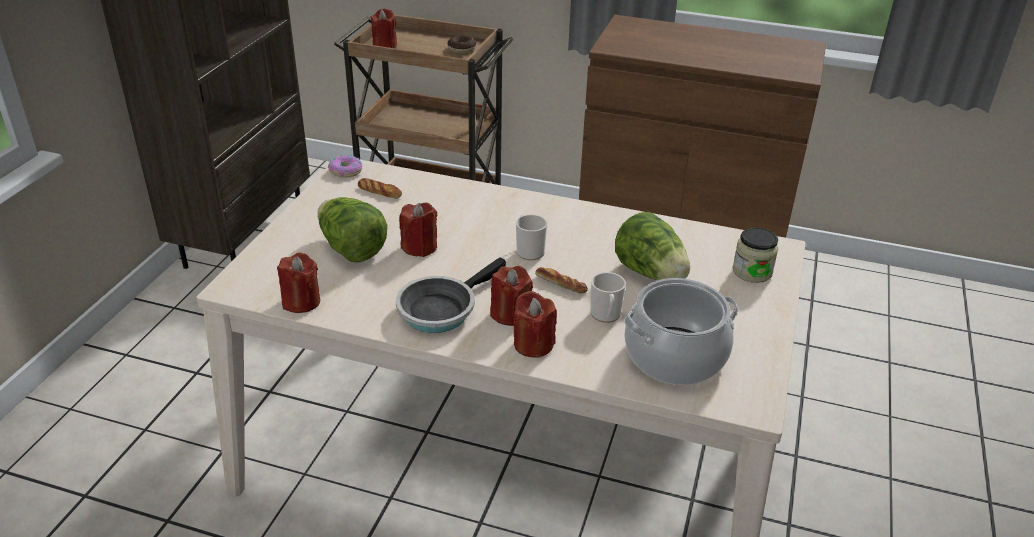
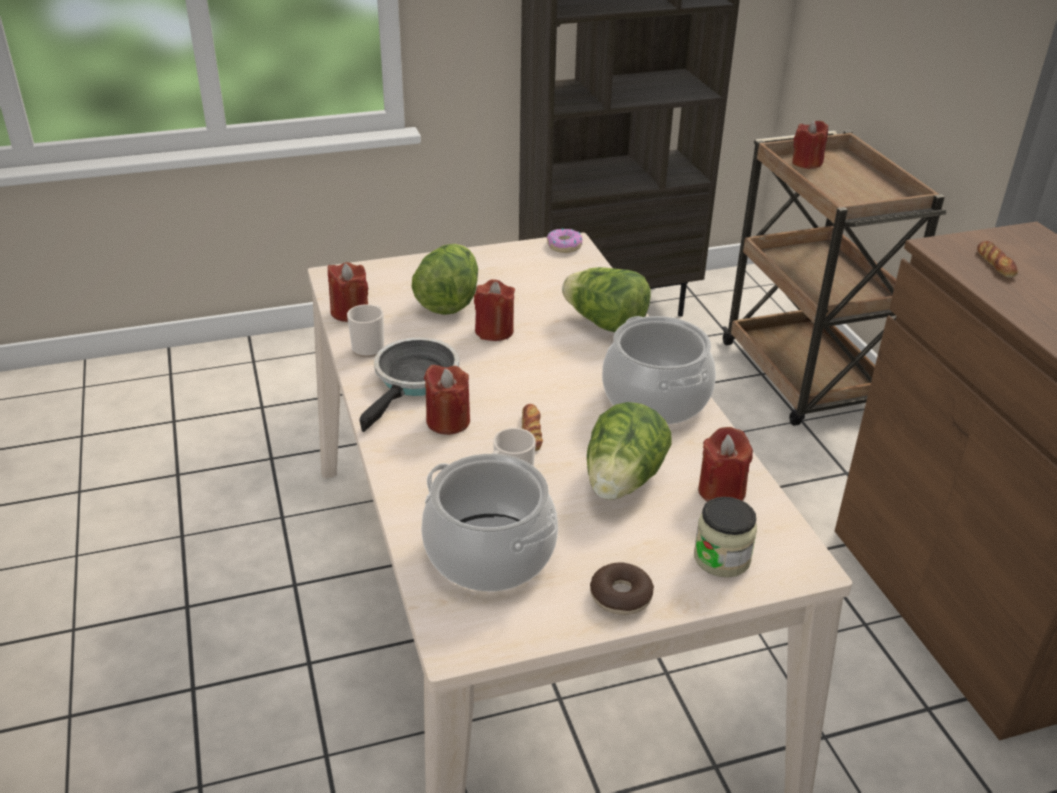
camera: 55 degrees right, 0 degrees up
(379, 192) = (554, 275): bread -> bread (995, 263)
(441, 309) = (414, 381): frying pan -> frying pan turned 105 degrees clockwise
(461, 49) = (875, 199): donut -> donut (620, 596)
(469, 201) = (605, 324): none -> lettuce
(528, 250) = (565, 390): mug -> mug (370, 346)
(533, 344) = (415, 453): red candle -> red candle (721, 491)
(576, 222) = (655, 398): none -> cooking pot

